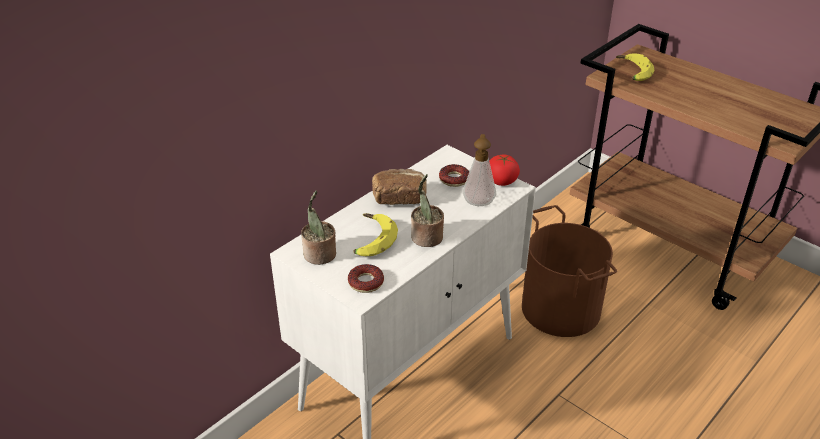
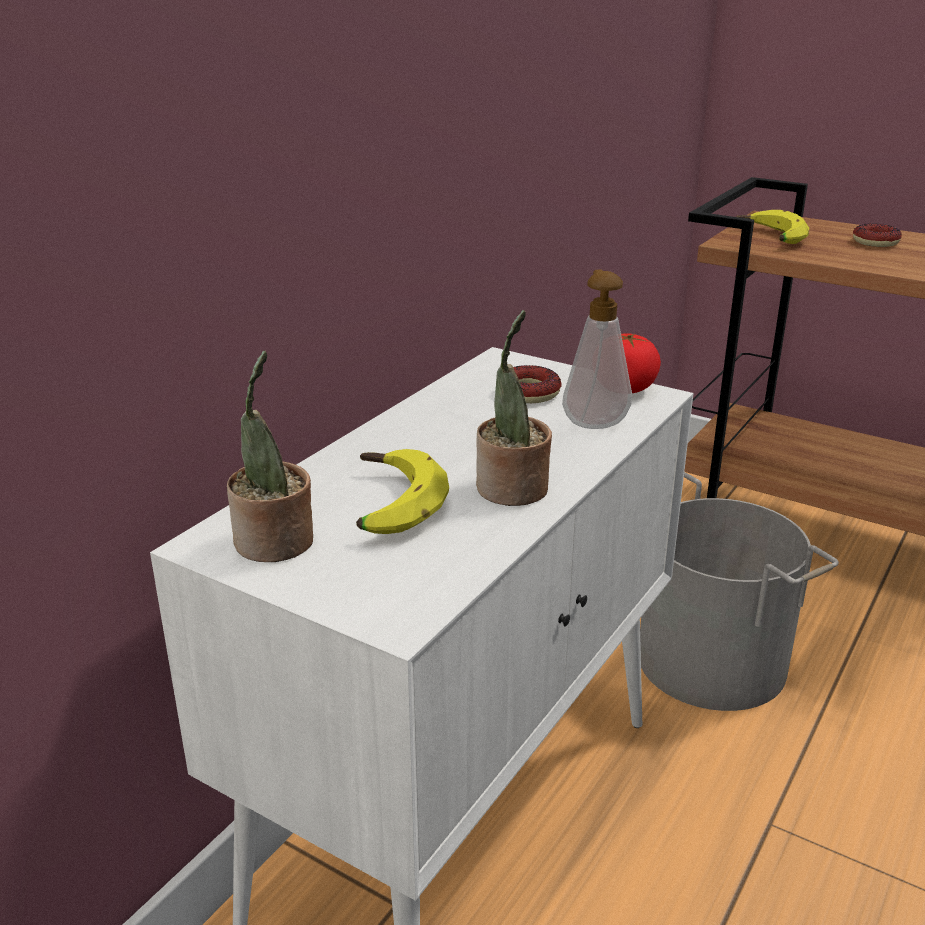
camera: 10 degrees left, 10 degrees down
(366, 282) = (400, 587): donut -> donut (875, 242)
(399, 198) = (428, 429): bread -> none
(562, 308) = (713, 660): brown bucket -> grey bucket

